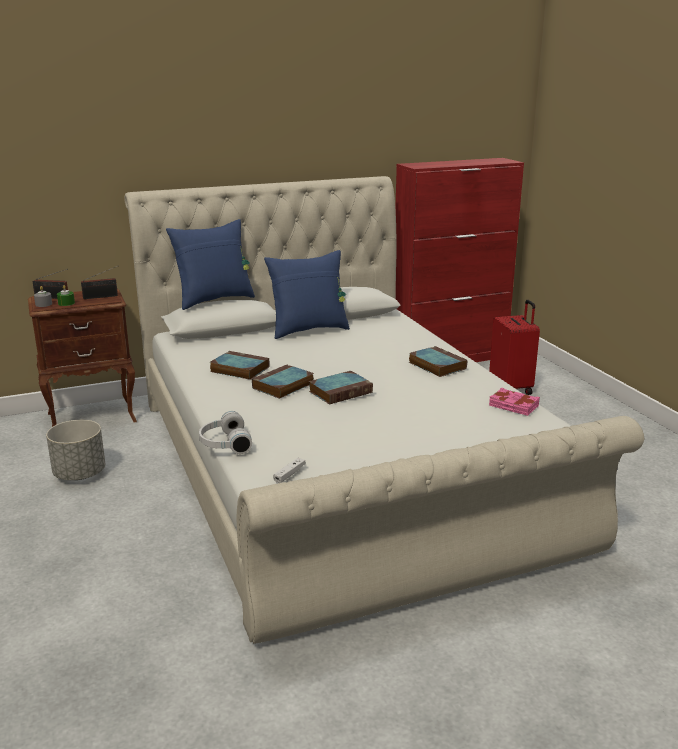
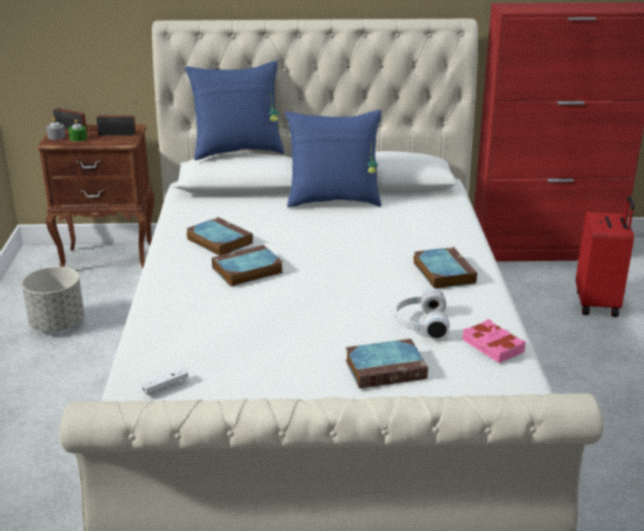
camera: 20 degrees right, 5 degrees up
(224, 444) = (130, 333): white headphones -> white headphones (420, 324)
(341, 391) = (303, 289): book -> book (387, 368)

